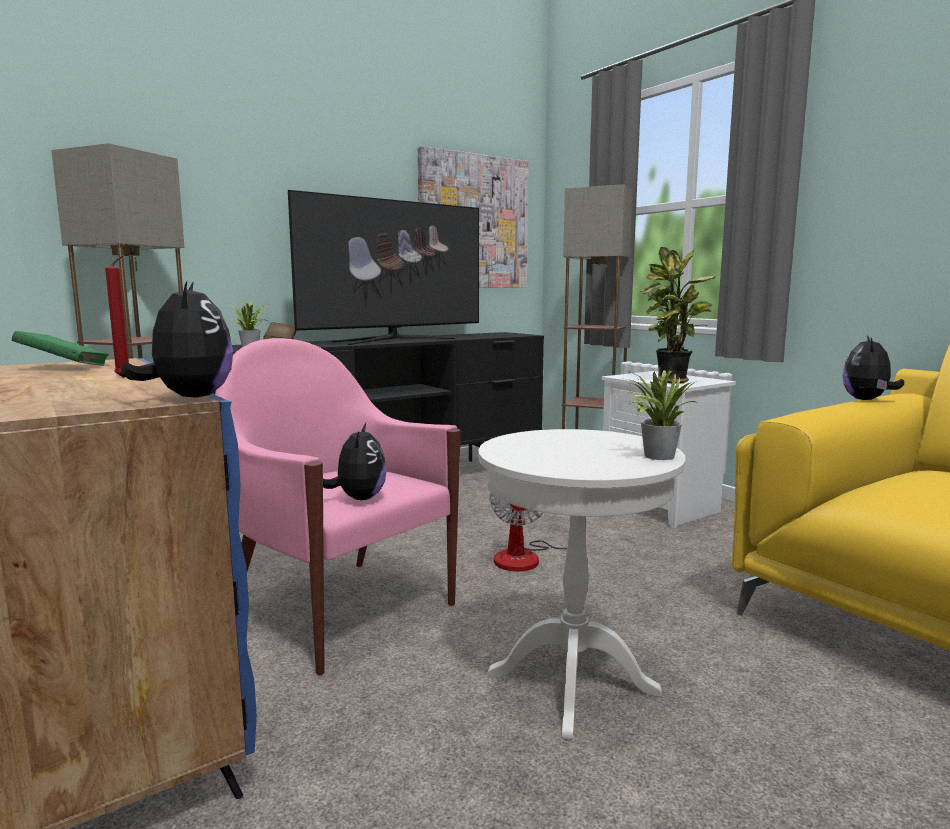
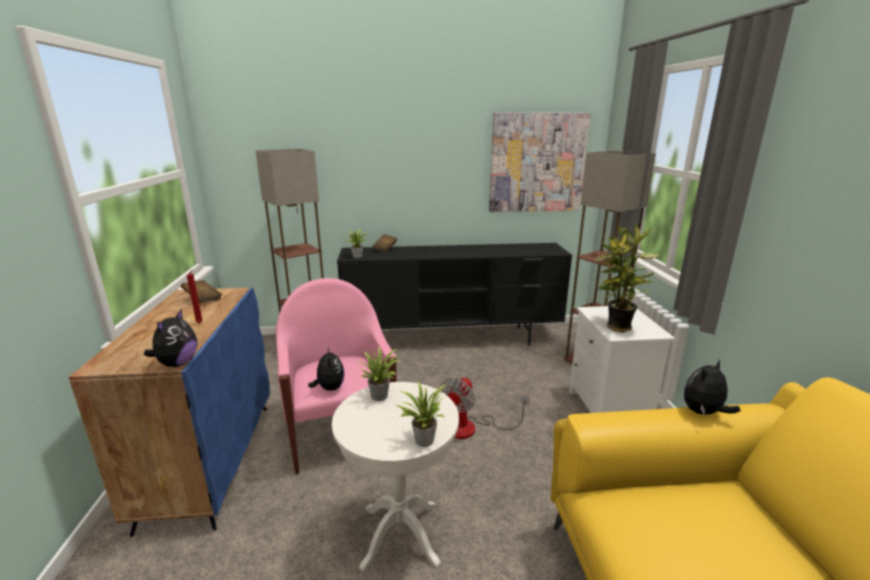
camera: 30 degrees right, 10 degrees up
(64, 367) = (203, 300): green book -> brown book
(359, 498) = (329, 388): plush toy -> plush toy turned 45 degrees counterclockwise
(394, 340) = (454, 252): television -> none
(521, 441) = (380, 395): none -> potted plant

